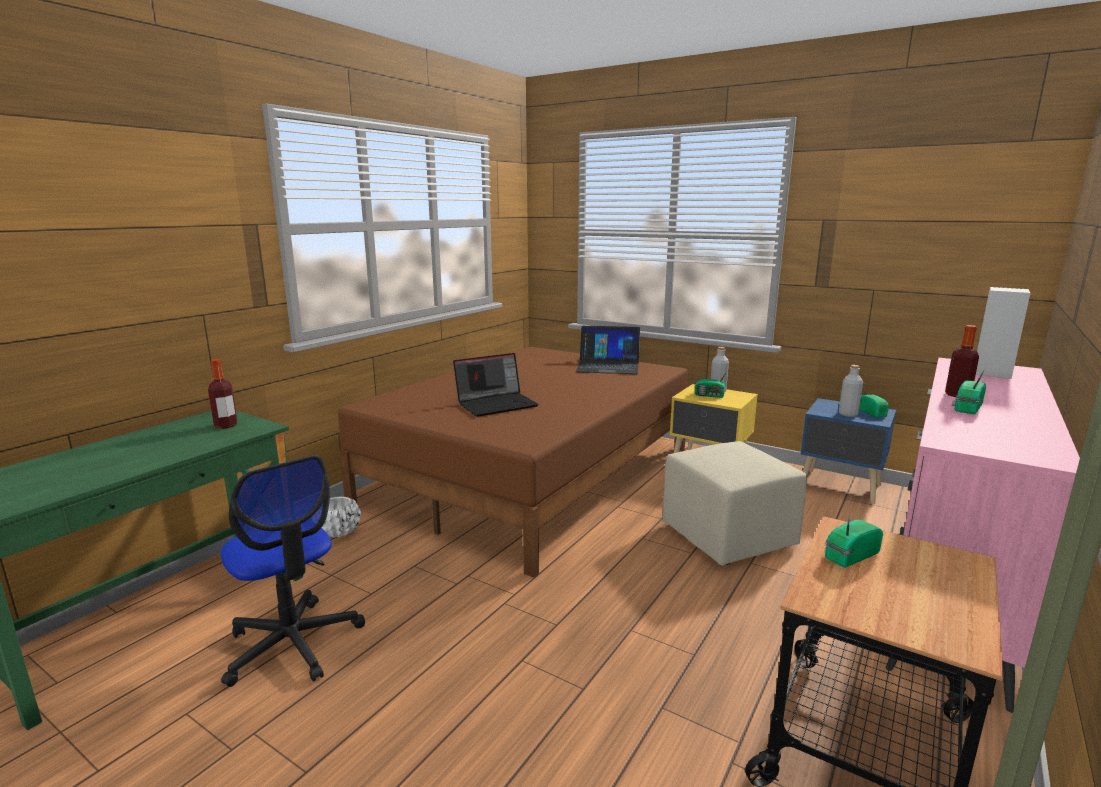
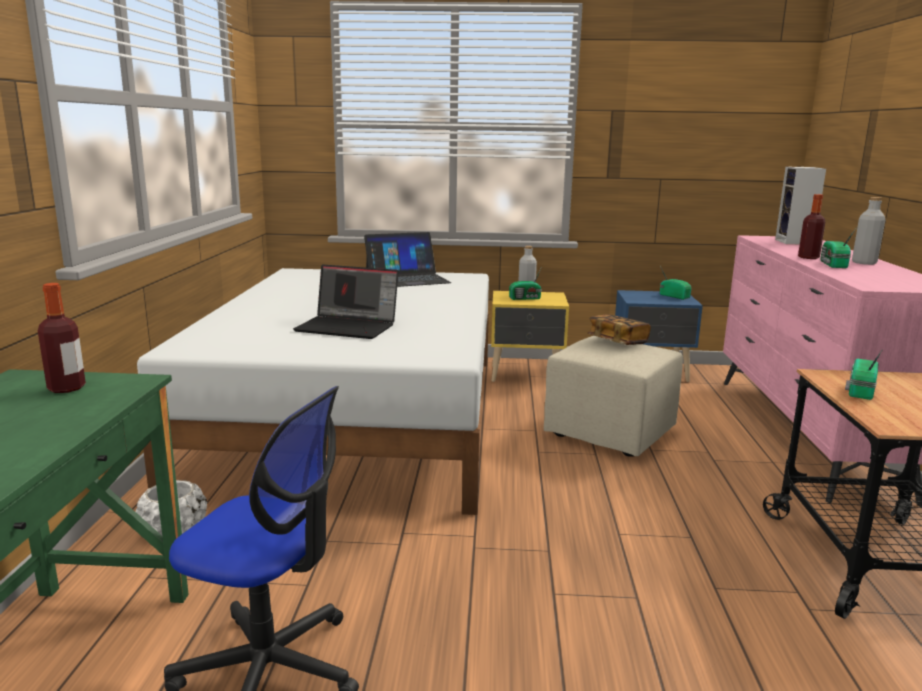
camera: 30 degrees left, 0 degrees up
(497, 404) = (349, 327): laptop -> laptop turned 75 degrees clockwise
(533, 475) = (358, 417): brown bed -> white bed
(745, 451) = (617, 342): none -> book
(848, 414) = (659, 299): grey bottle -> grey bottle (864, 263)

